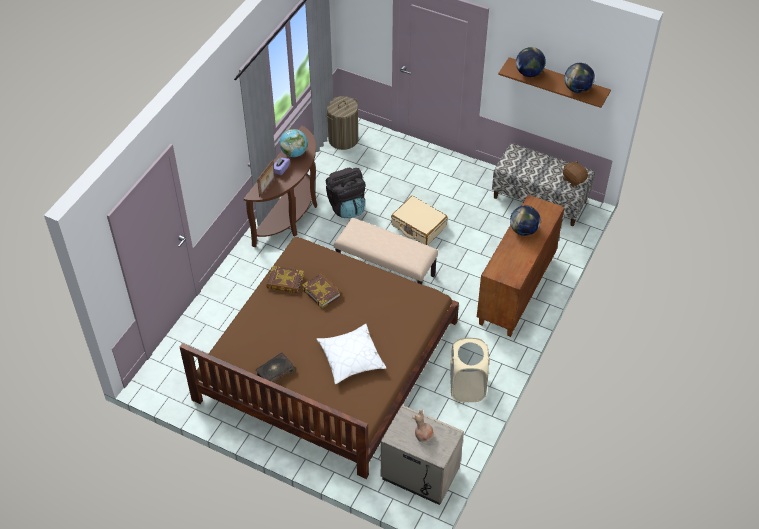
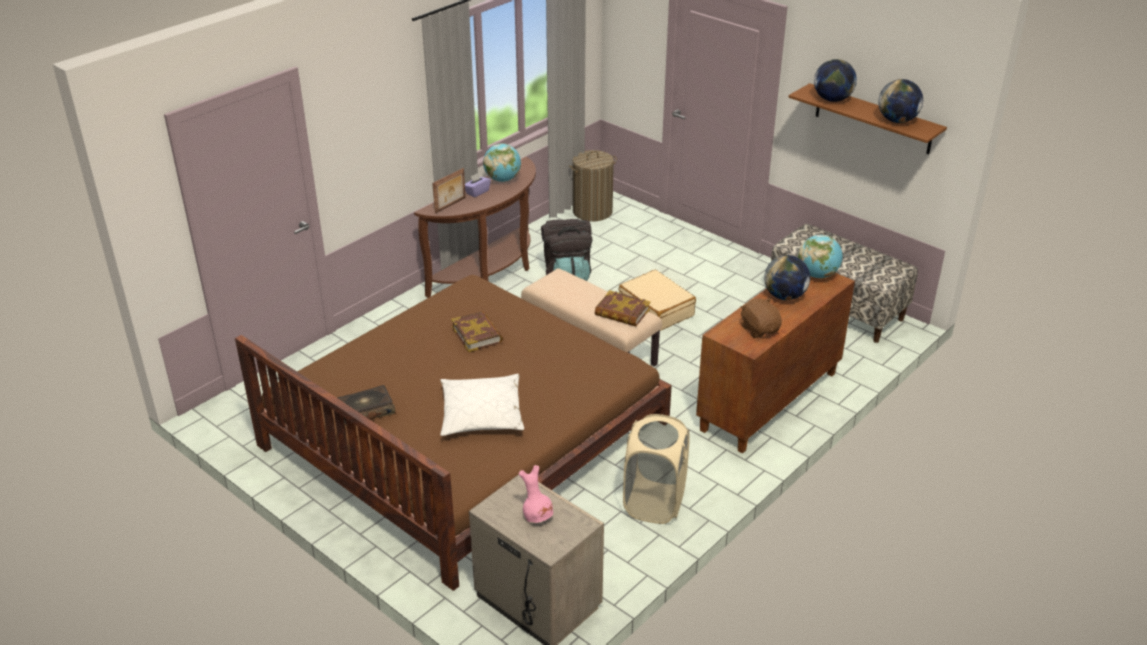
camera: 15 degrees right, 15 degrees down
(285, 282) = (433, 316): book -> book (622, 313)
(423, 435) = (537, 516): brown vase -> pink vase
(539, 206) = (817, 275): none -> globe
(573, 179) = (884, 271): brown plush toy -> brown plush toy (759, 329)

